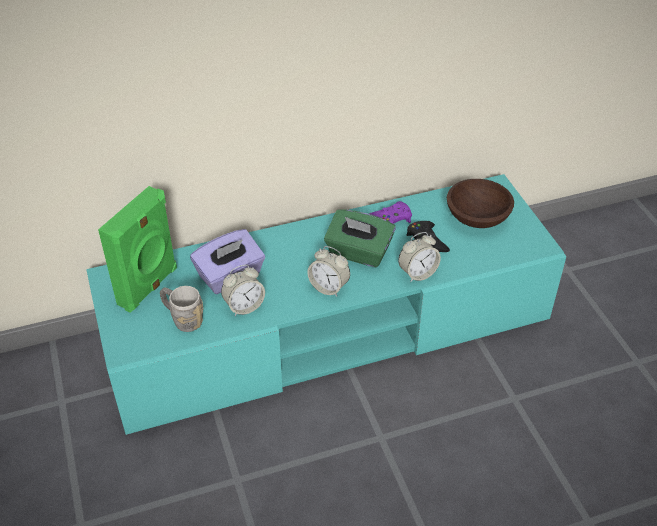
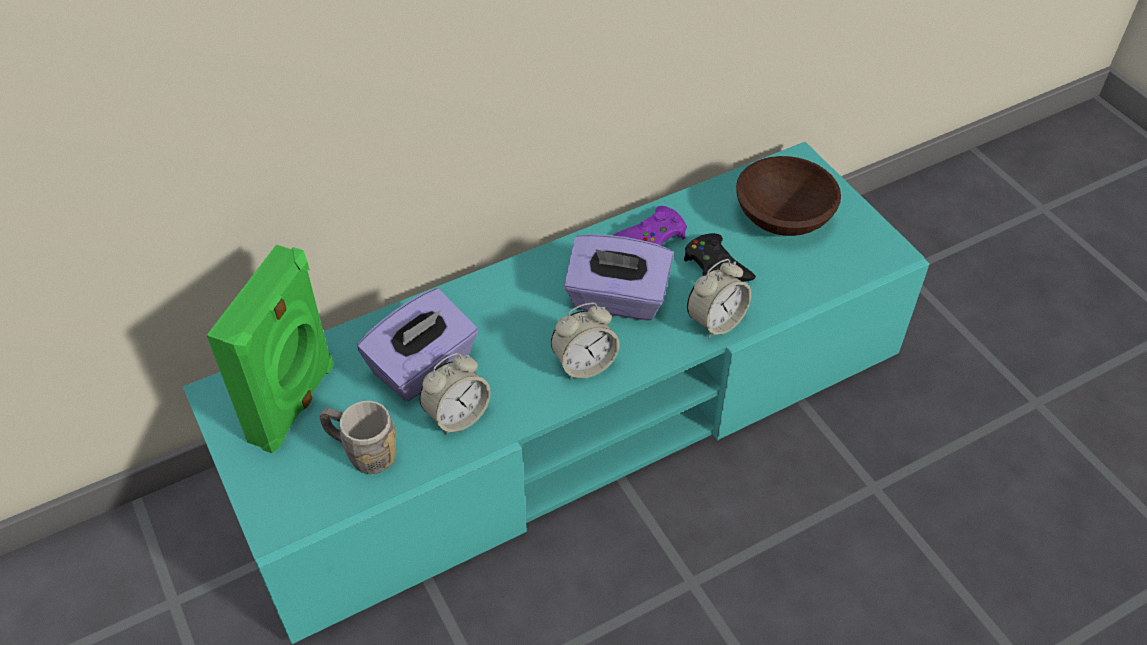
camera: 10 degrees left, 5 degrees up
(329, 287) = (584, 364): alarm clock -> alarm clock turned 45 degrees counterclockwise
(358, 253) = (617, 299): green tissue box -> purple tissue box

